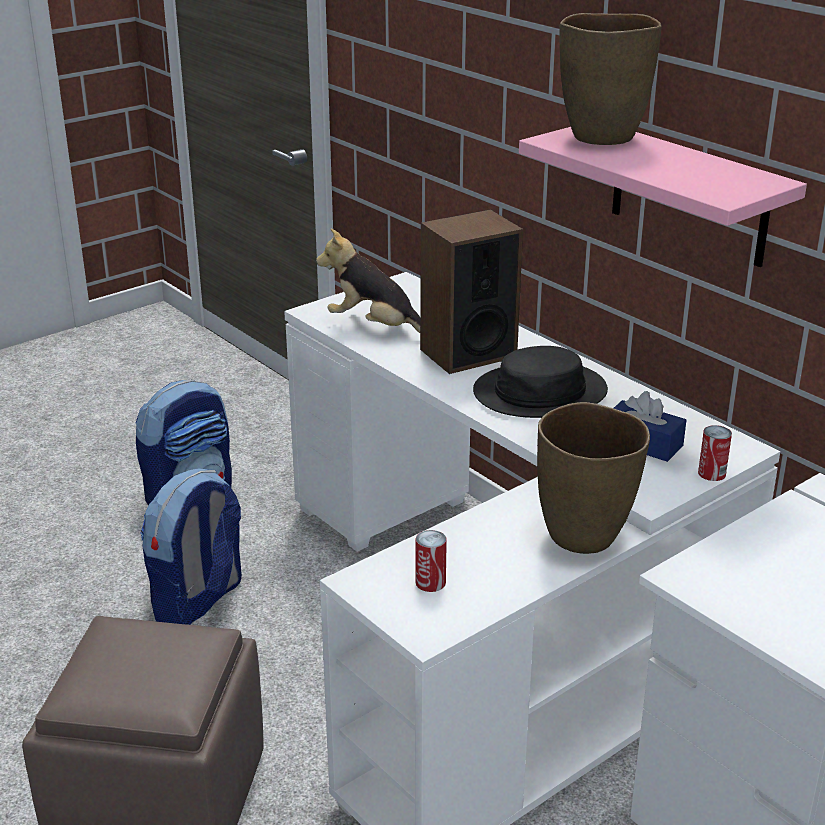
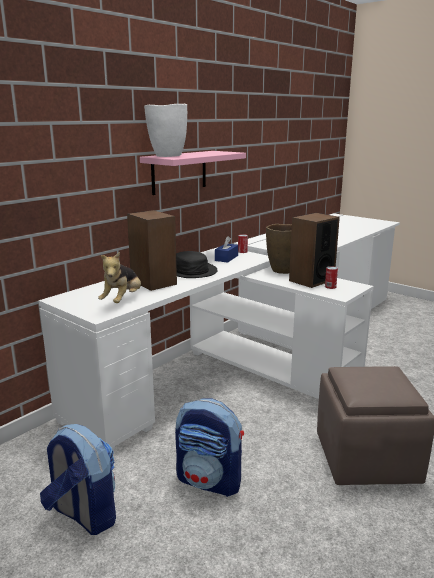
camera: 100 degrees left, 10 degrees down
(491, 564) = (311, 280): none -> speaker
(601, 137) = (167, 156): brown vase -> white vase

